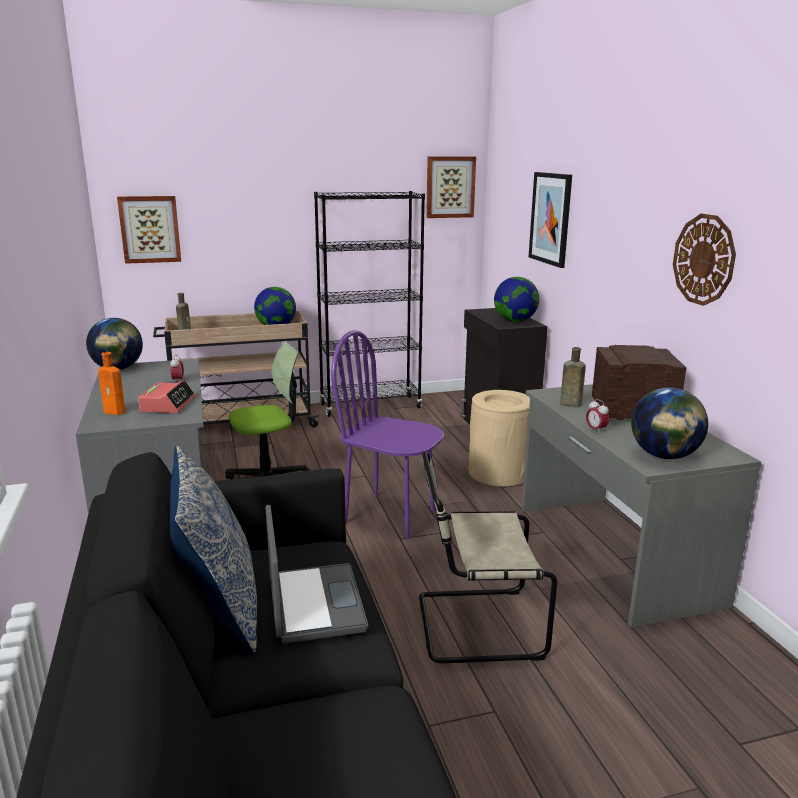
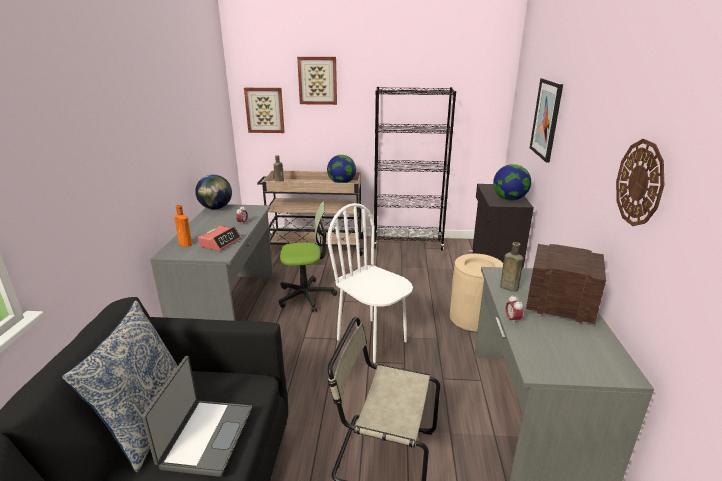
camera: 20 degrees right, 5 degrees up
(390, 515) = (372, 340): purple chair -> white chair
(450, 187) = (484, 84): picture -> picture (317, 80)
(664, 456) = (557, 362): globe -> none

